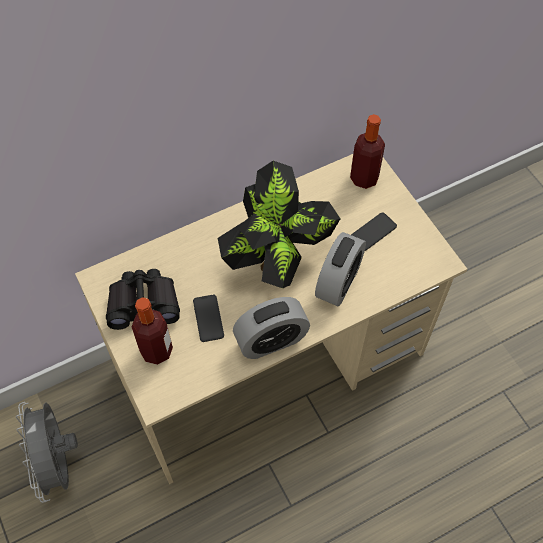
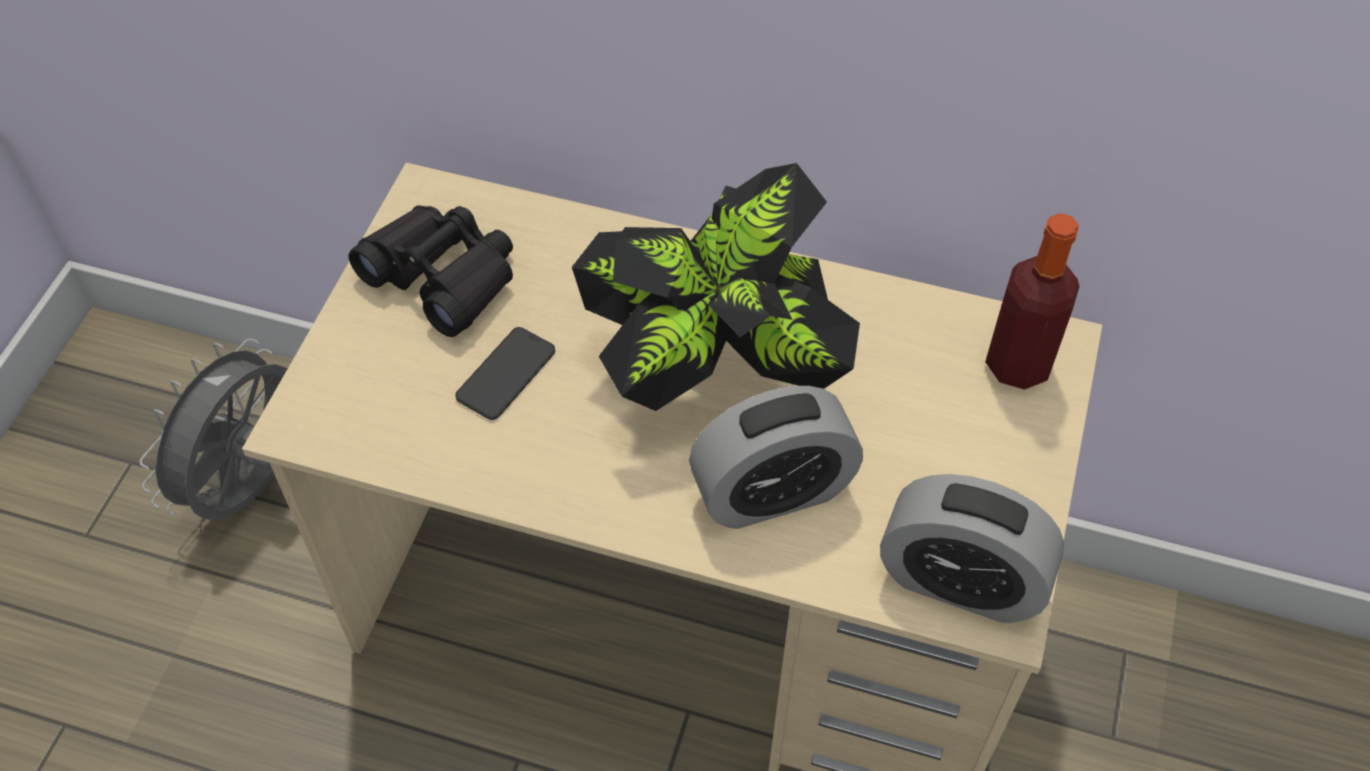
camera: 45 degrees right, 5 degrees down
(156, 350) = (380, 357): bottle -> none
(271, 340) = (557, 487): alarm clock -> alarm clock (960, 581)
(373, 232) = (931, 462): phone -> none

